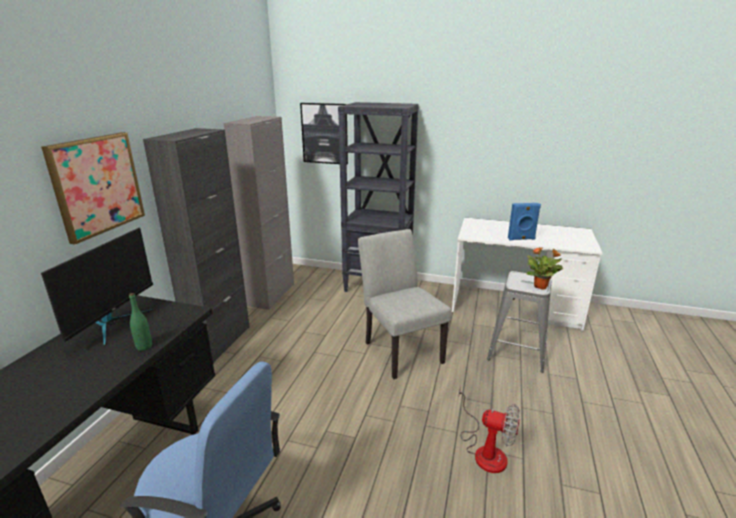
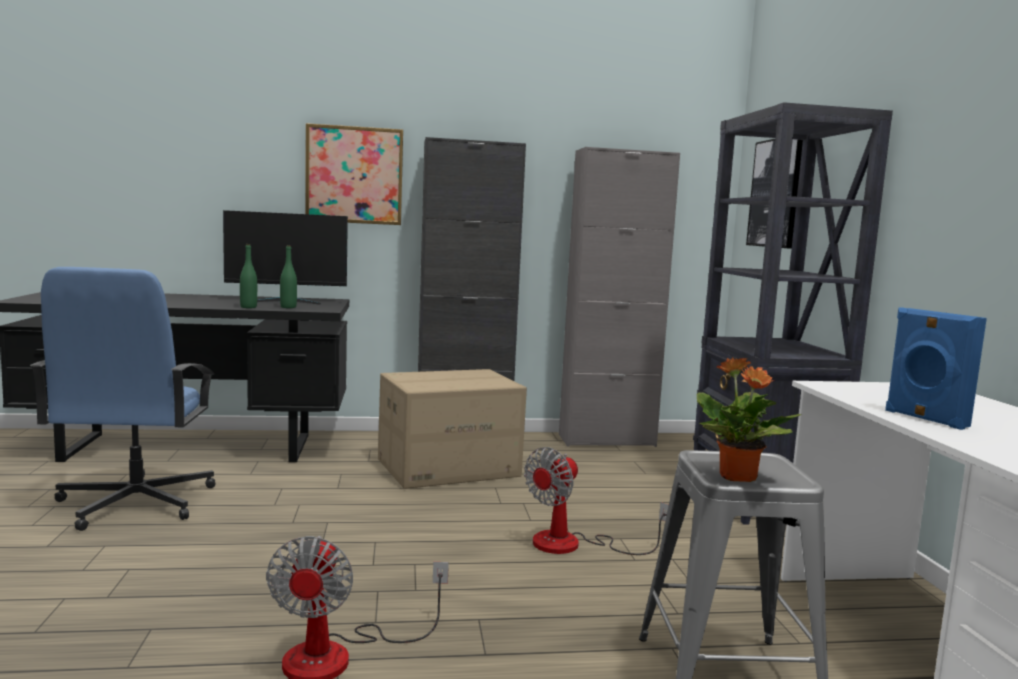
camera: 65 degrees right, 15 degrees down
(161, 326) = (288, 307): none -> green bottle
(269, 361) = (448, 468): none -> cardboard box
(400, 349) = (573, 545): grey chair -> fan

